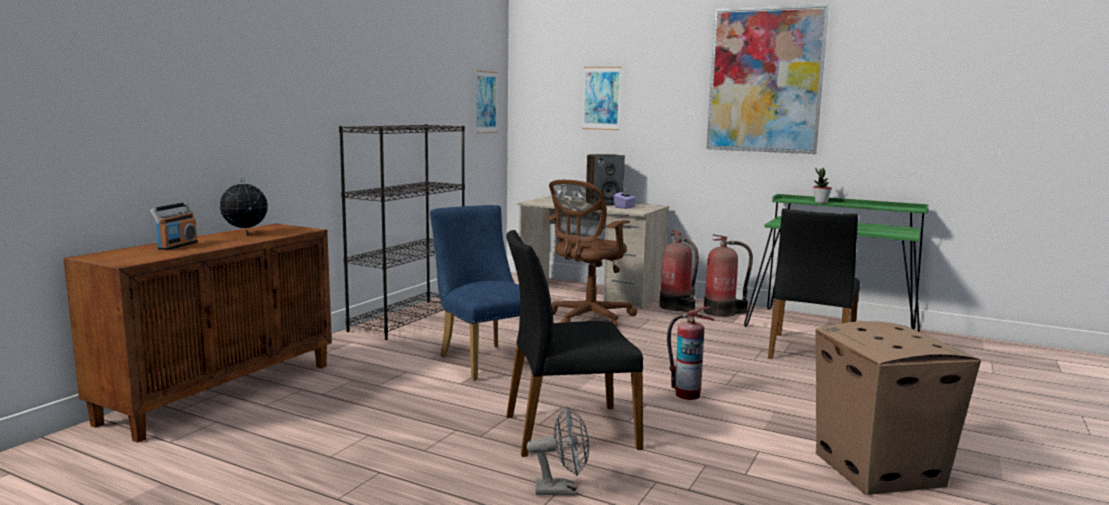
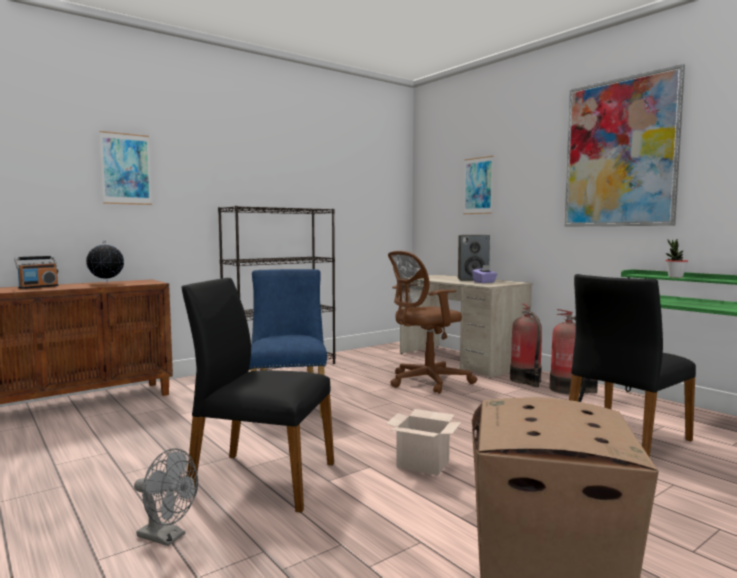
camera: 25 degrees right, 5 degrees down
(485, 102) = (385, 195): picture -> picture (126, 169)
(687, 394) = (424, 464): fire extinguisher -> cardboard box

